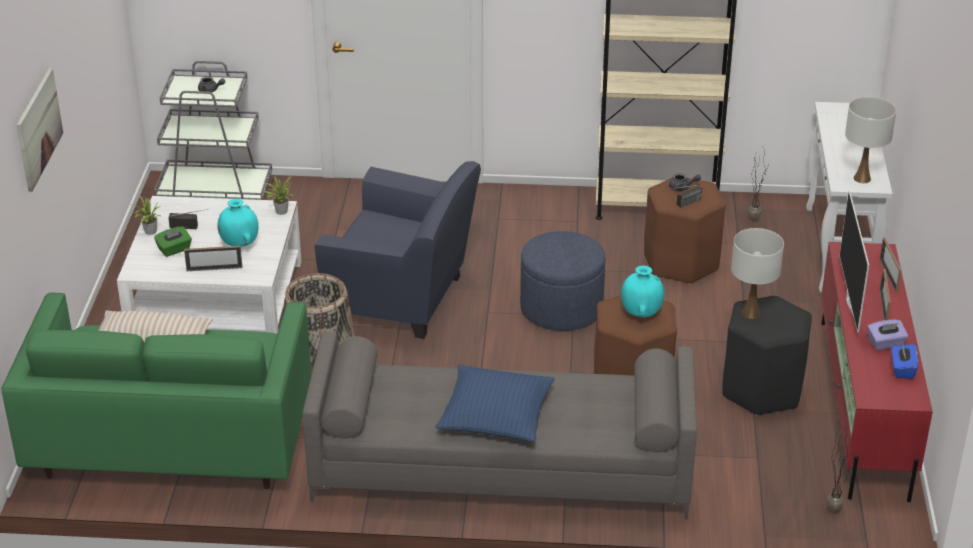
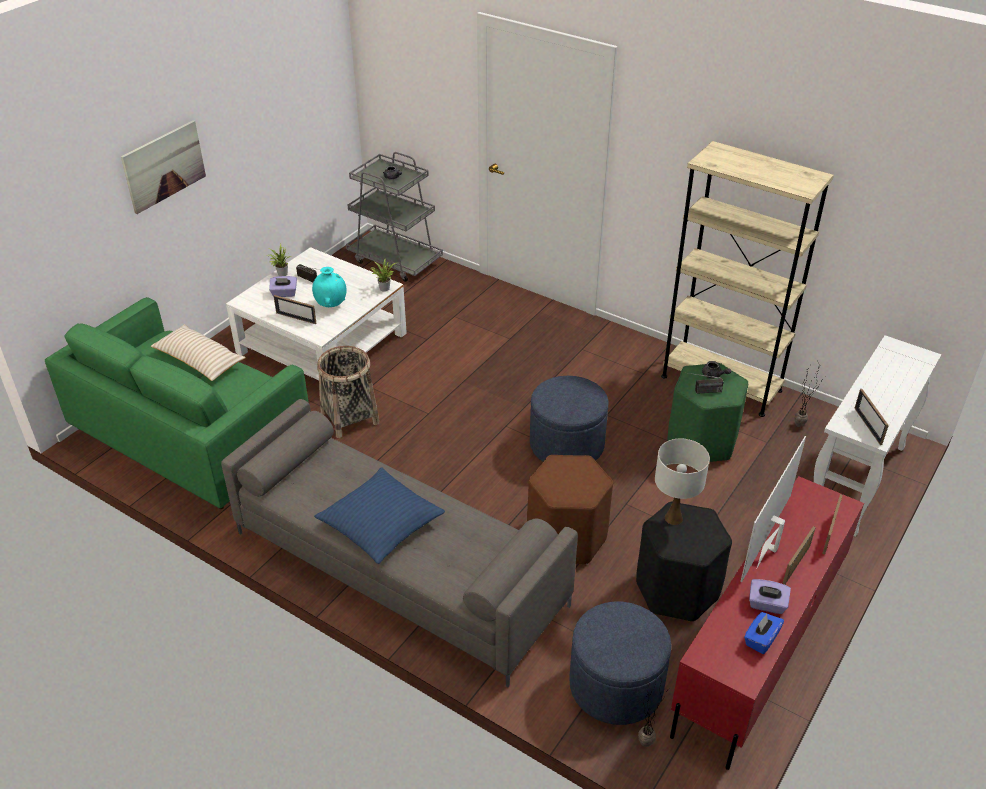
camera: 30 degrees right, 5 degrees up
(174, 250) = (284, 293): green tissue box -> purple tissue box
(403, 299) = (452, 391): blue armchair -> none
(641, 313) = (575, 480): turquoise vase -> none
(681, 262) = (702, 441): brown stool -> green stool
(774, 481) = (616, 685): none -> blue ottoman
(862, 178) = (868, 426): white table lamp -> picture frame

